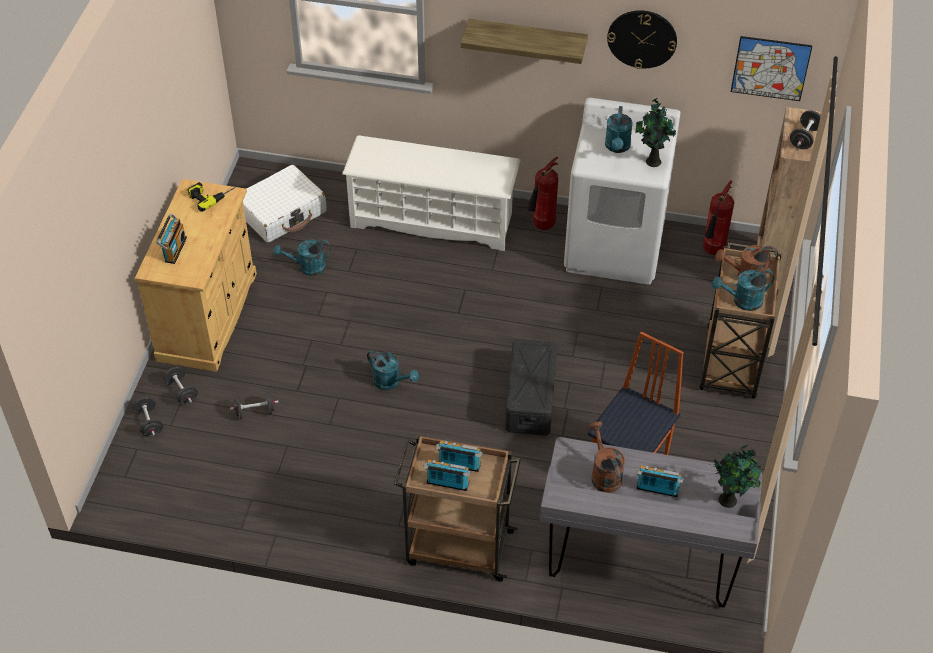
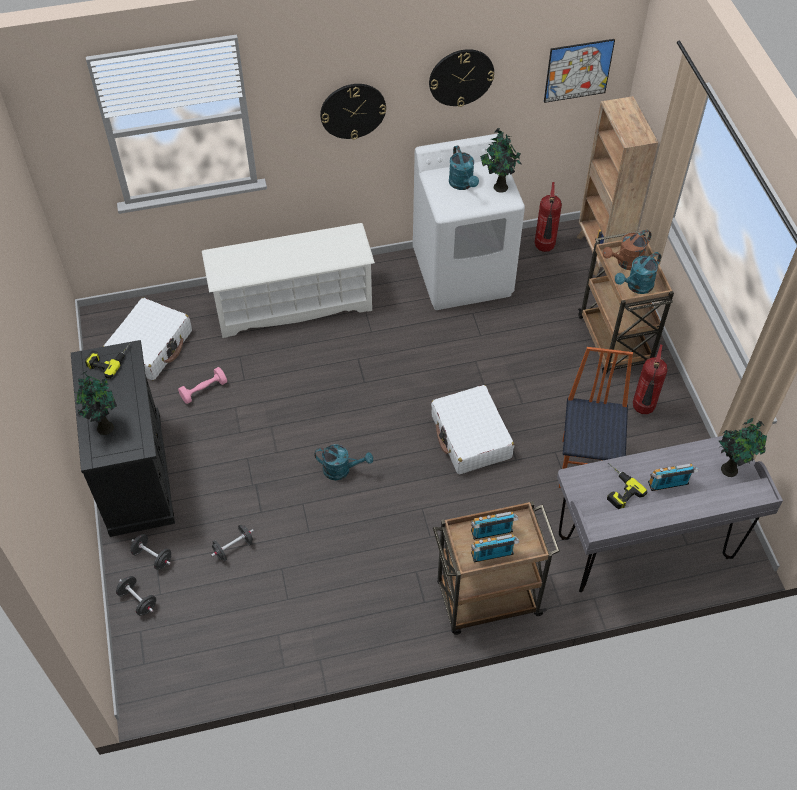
camera: 25 degrees left, 5 degrees up
(174, 249) = (104, 427): radio -> potted plant
(208, 316) = (136, 473): beige cabinet -> black cabinet
(307, 267) = (204, 390): turquoise watering can -> pink dumbbell
(527, 40) = (353, 110): shelf -> wall clock
(530, 399) = (470, 437): black storage box -> white suitcase
(542, 227) = (392, 277): fire extinguisher -> fire extinguisher (643, 410)
(604, 473) = (617, 488): brown watering can -> power drill
(804, 138) = (633, 124): black dumbbell -> none

